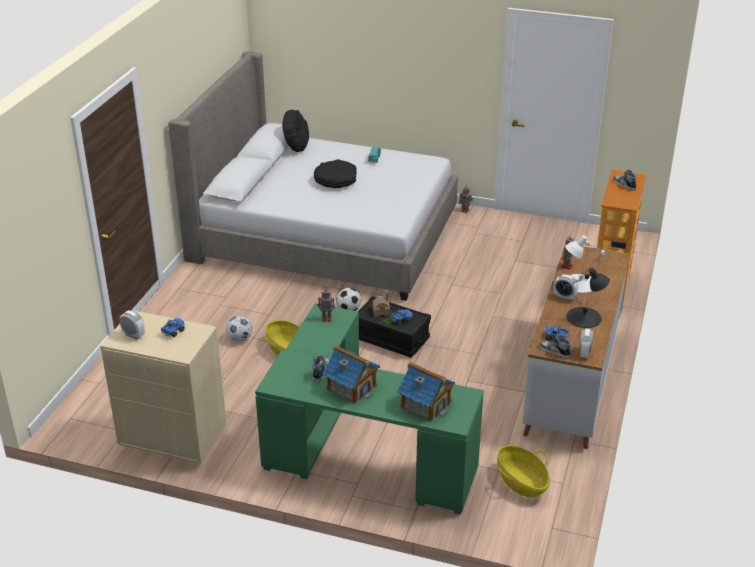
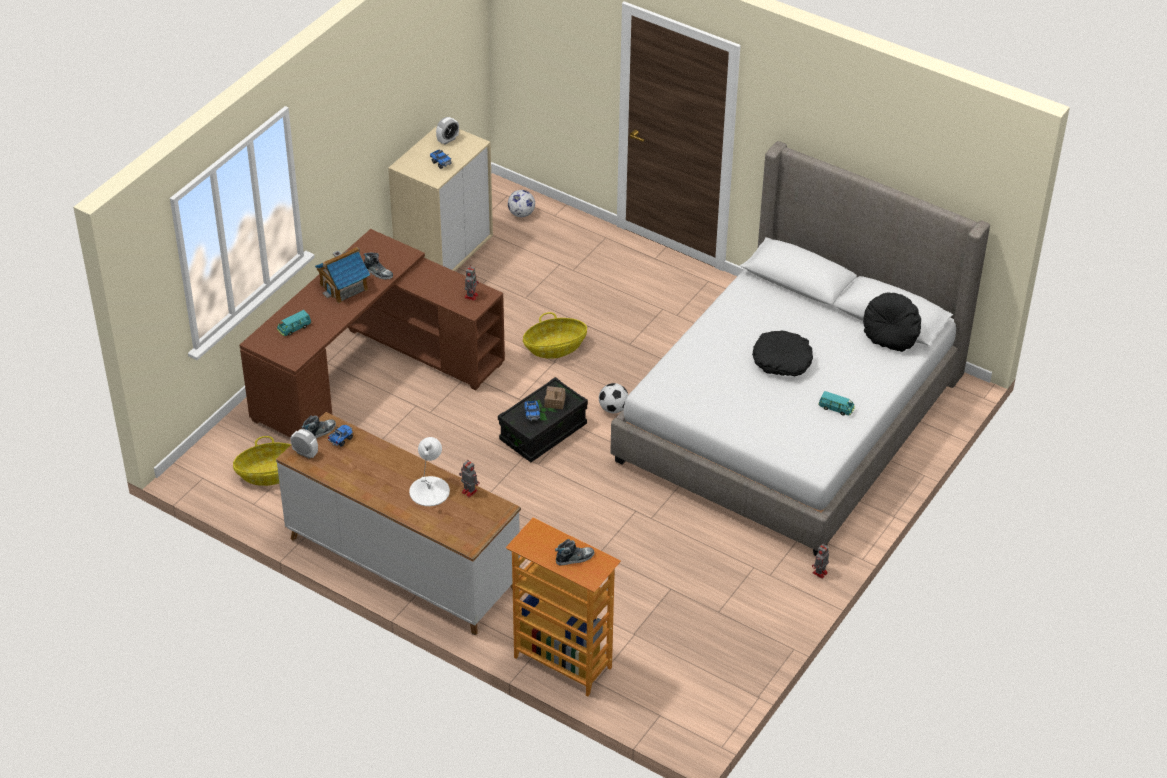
camera: 105 degrees right, 10 degrees up
(240, 339) = (590, 316): football -> football (521, 214)
(356, 451) = (371, 370): green desk -> brown desk
(425, 404) = (294, 328): toy house -> turquoise toy car
(564, 297) = (409, 470): alarm clock -> none
(584, 317) = (364, 473): black table lamp -> none

